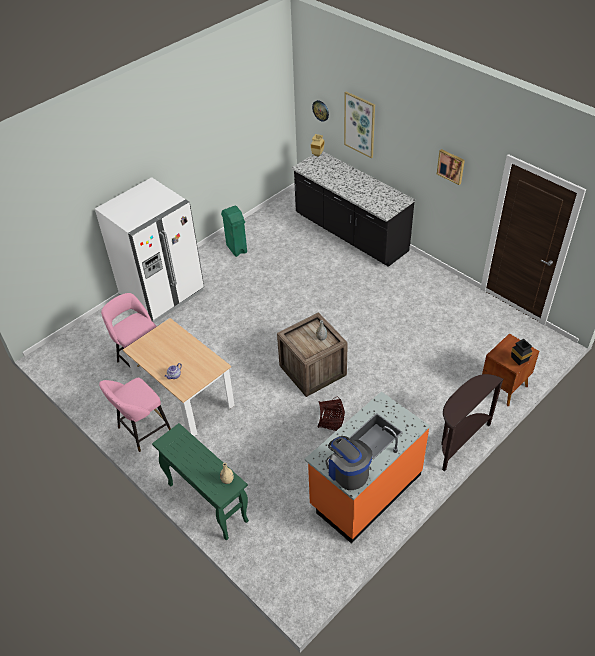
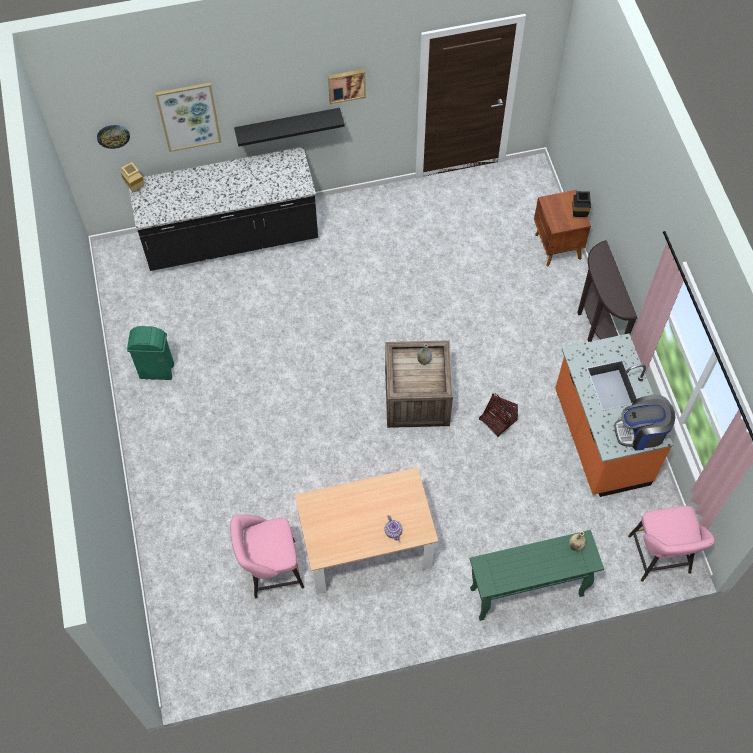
camera: 60 degrees left, 15 degrees up
(142, 431) = (385, 616): pink stool -> pink stool (660, 558)
(162, 294) = (174, 494): white fridge -> none
(411, 175) = (288, 125): none -> black shelf

